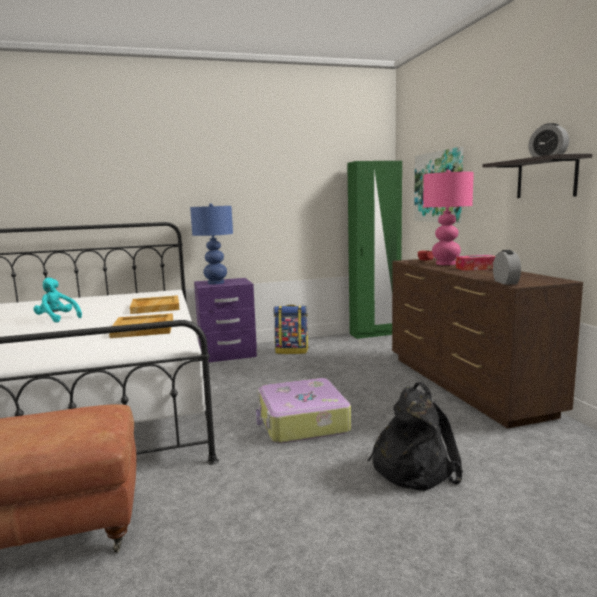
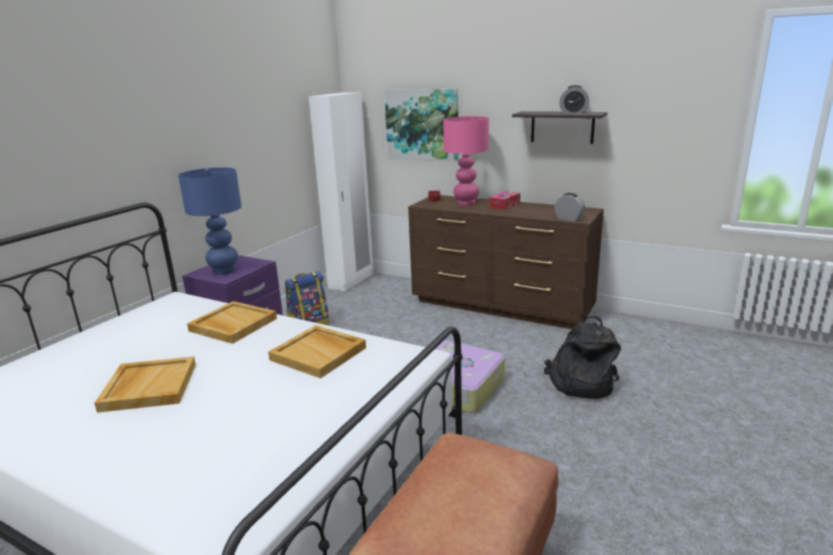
camera: 45 degrees left, 10 degrees up
(57, 319) = (149, 386): turquoise plush toy -> beige tray
(375, 334) = (351, 281): green wardrobe -> white wardrobe

